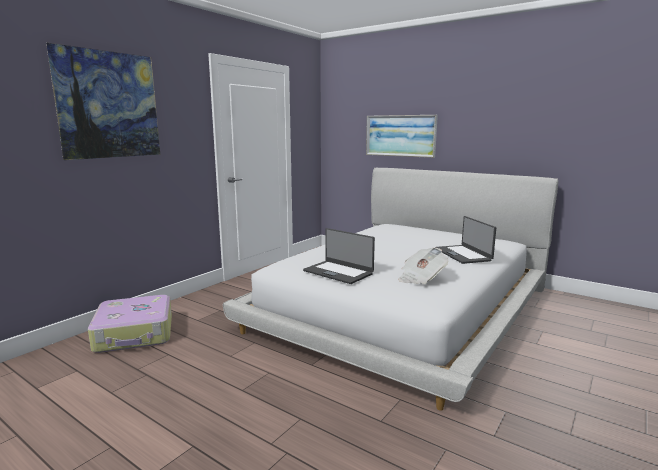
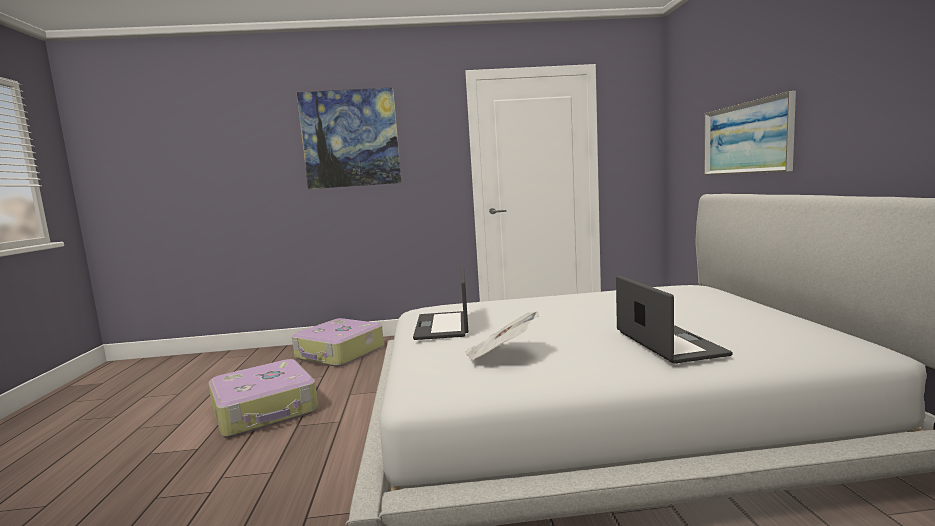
camera: 50 degrees right, 5 degrees down
(182, 395) = (266, 410): none -> suitcase
(463, 254) = (667, 343): laptop -> laptop turned 135 degrees clockwise

